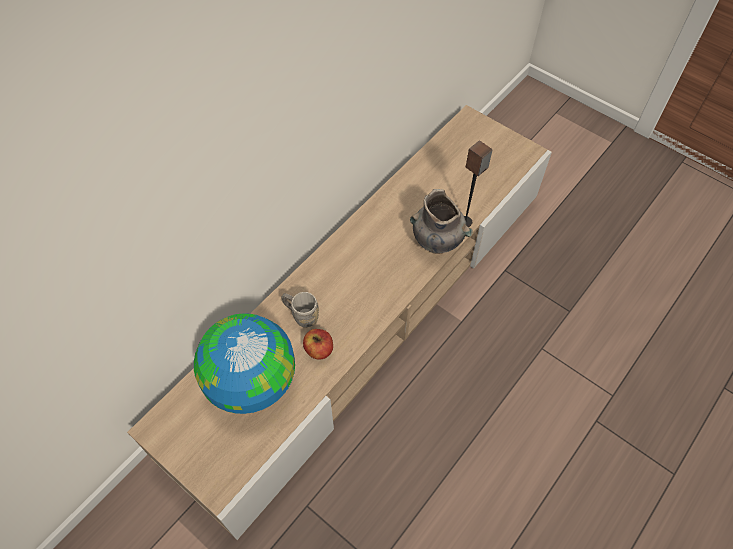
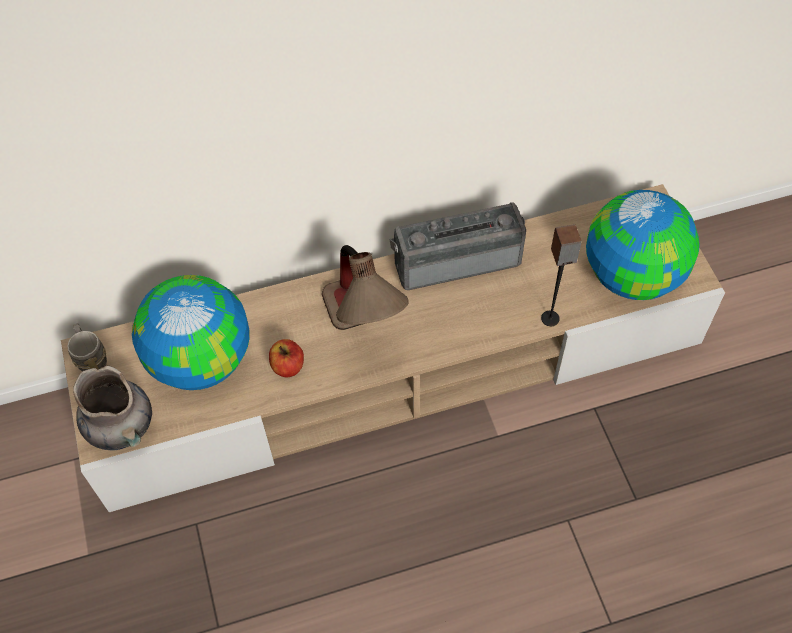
camera: 35 degrees right, 0 degrees up
(301, 315) = (297, 321): grey mug -> grey mug (91, 358)
(353, 295) = (365, 330): none -> table lamp
(377, 215) = (456, 259): none -> radio
(438, 243) = (499, 325): grey vase -> grey vase (124, 431)
(492, 168) = (633, 275): none -> globe

